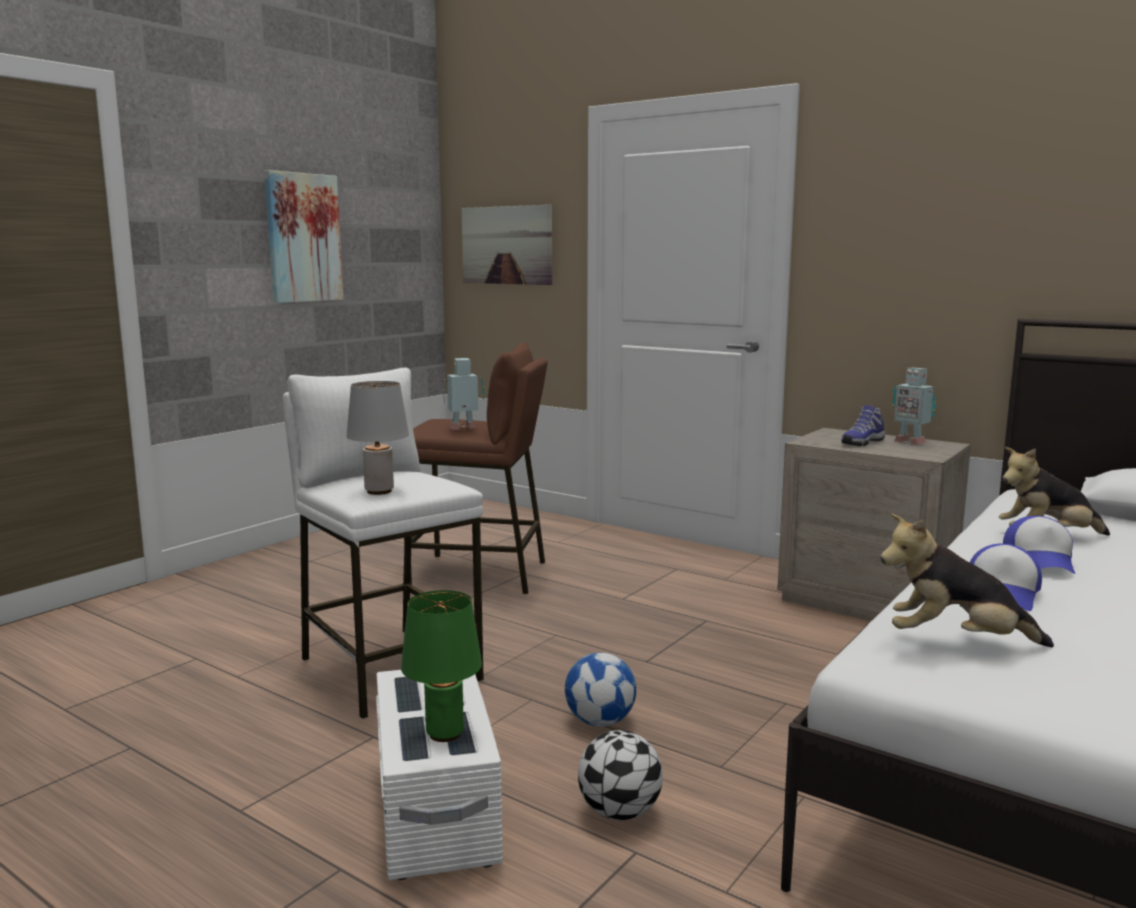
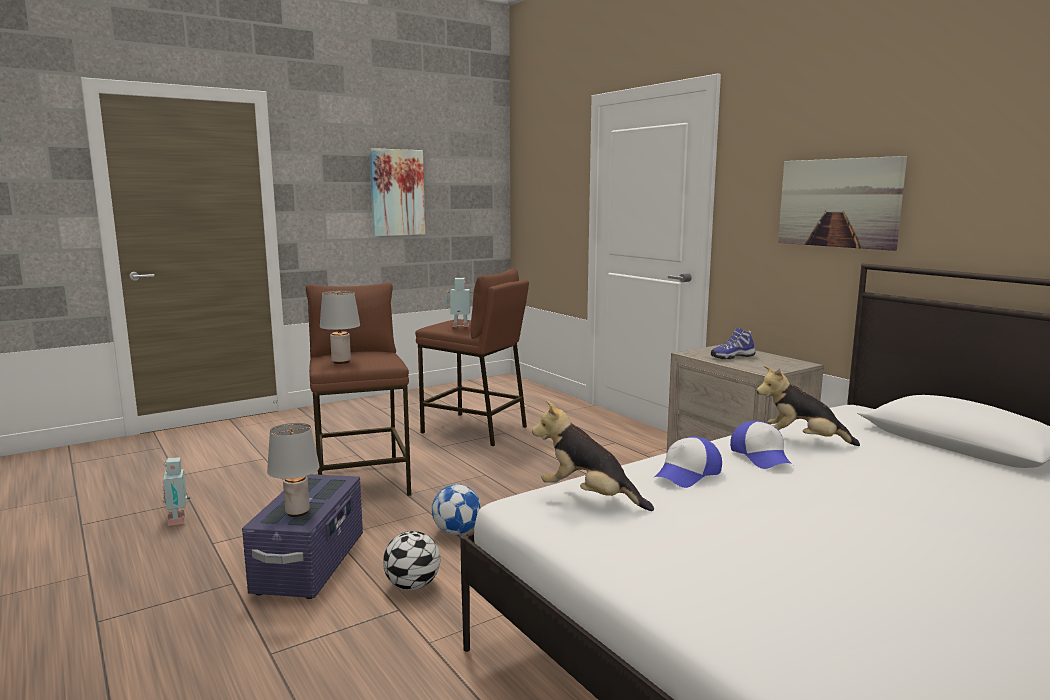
camera: 20 degrees right, 0 degrees up
(389, 669) = (362, 480): white stool -> brown stool
(436, 811) = (310, 564): white storage box -> purple storage box
(445, 734) = (297, 512): green table lamp -> grey table lamp
(507, 245) = (544, 197): picture -> picture (838, 203)
(910, 442) = (773, 359): toy robot -> toy robot (179, 520)
(1040, 560) = (762, 456): cap -> cap turned 45 degrees counterclockwise

